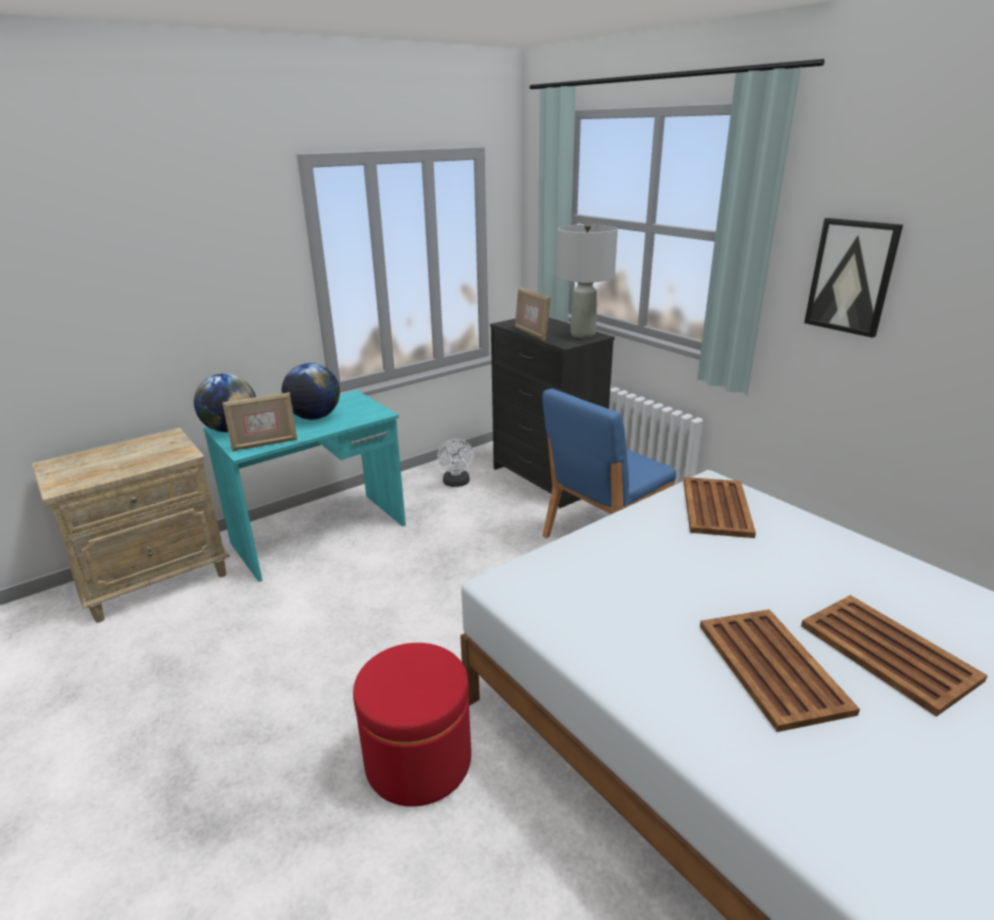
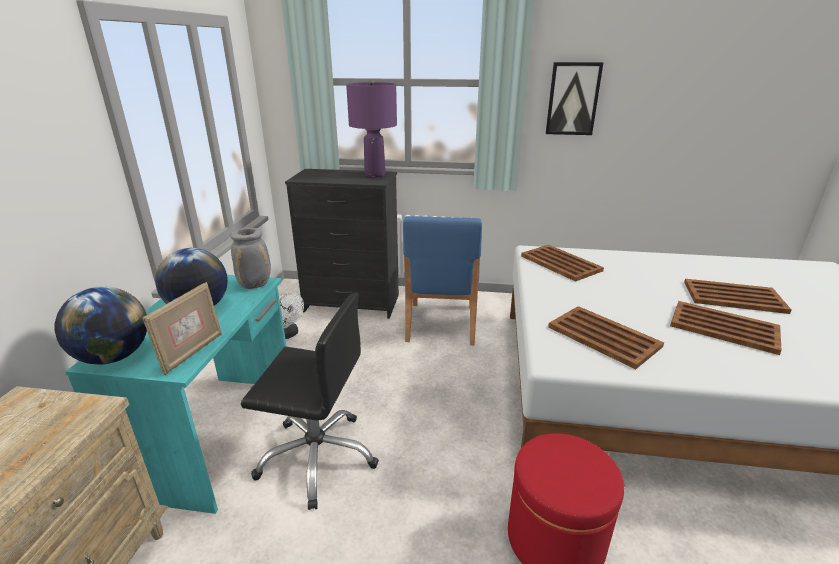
camera: 45 degrees left, 0 degrees up
(353, 586) = (318, 456): none -> black office chair
(373, 413) = (255, 285): none -> grey vase
(531, 334) = (336, 181): picture frame -> none
(582, 335) = (375, 175): grey table lamp -> purple table lamp
(595, 592) = (602, 336): none -> brown tray

